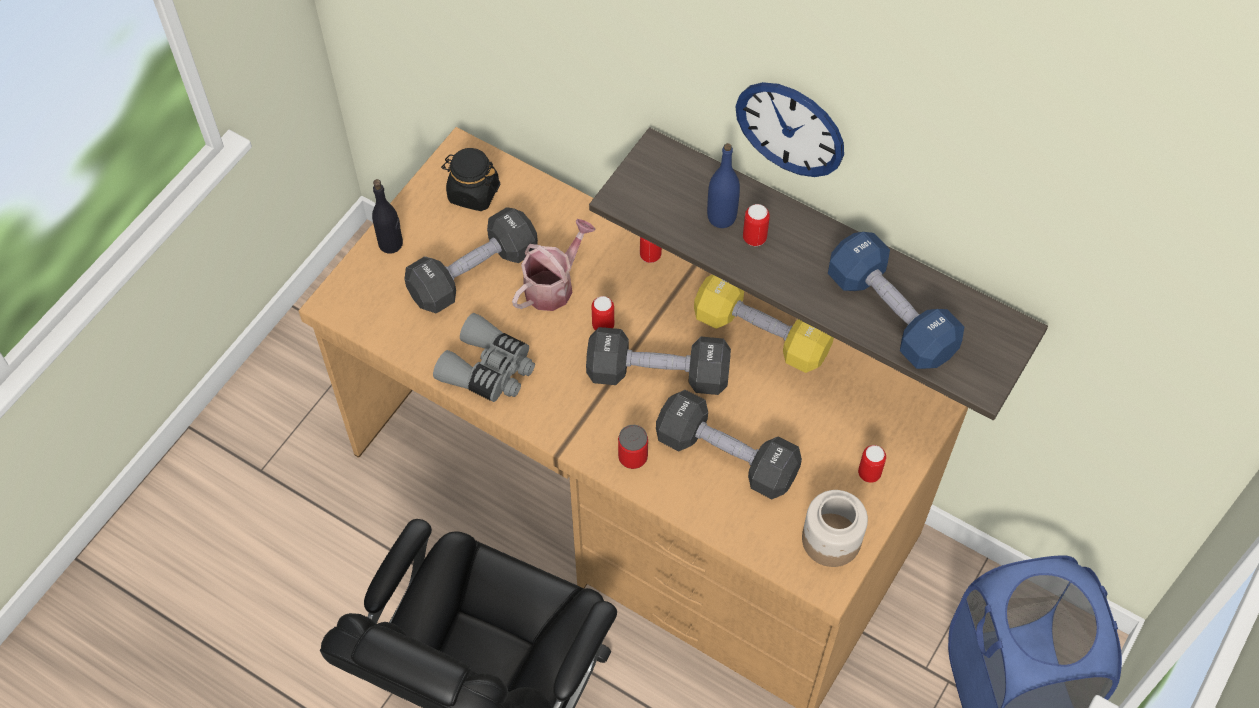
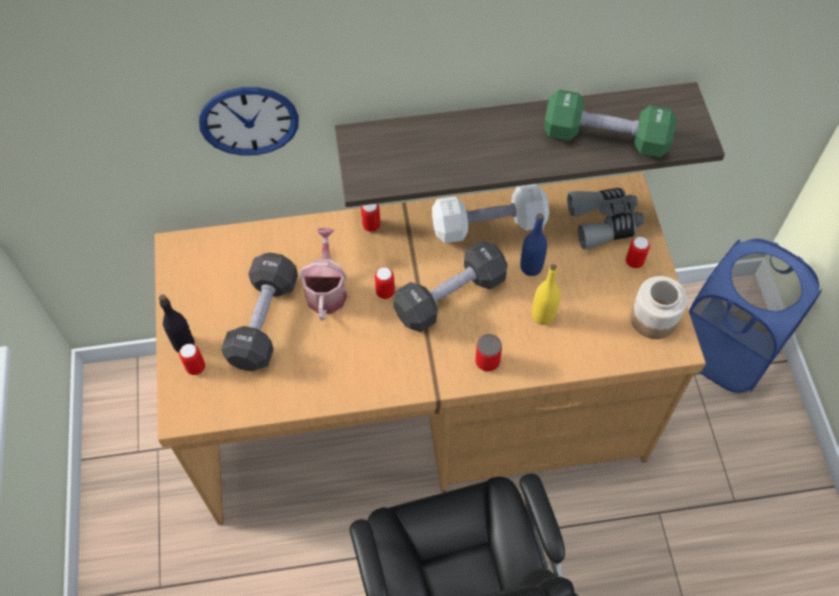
camera: 40 degrees left, 0 degrees up
(473, 193) = (211, 268): black jar -> none
(489, 369) = (337, 377): grey binoculars -> grey binoculars (604, 222)
(721, 217) = (441, 150): blue bottle -> blue bottle (531, 267)
(726, 456) = (543, 316): black dumbbell -> yellow bottle
(754, 238) = (475, 149): can -> can (196, 367)
(761, 334) = (489, 225): yellow dumbbell -> white dumbbell
(790, 129) = (465, 48): wall clock -> wall clock (249, 121)
(890, 314) = (605, 138): blue dumbbell -> green dumbbell

